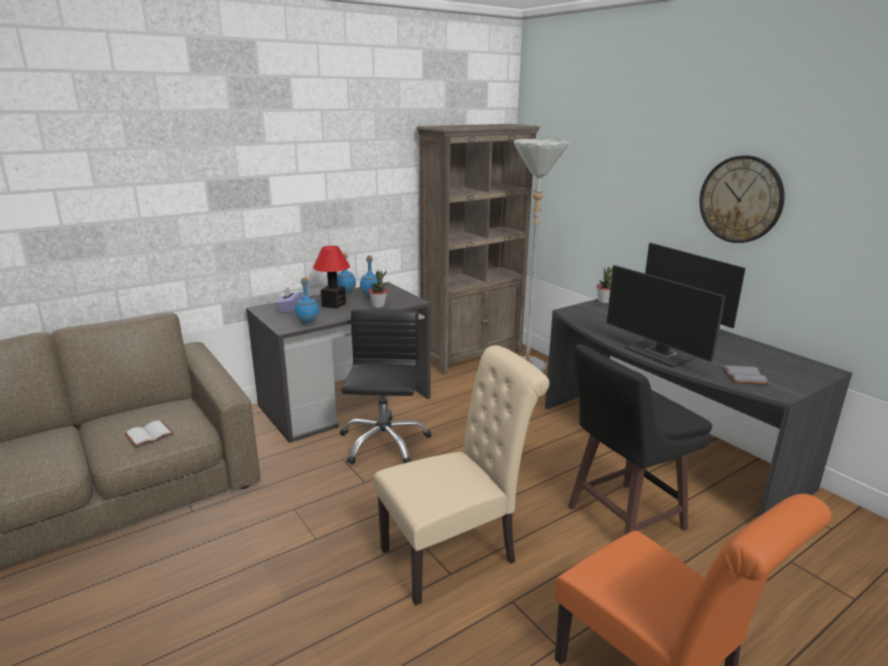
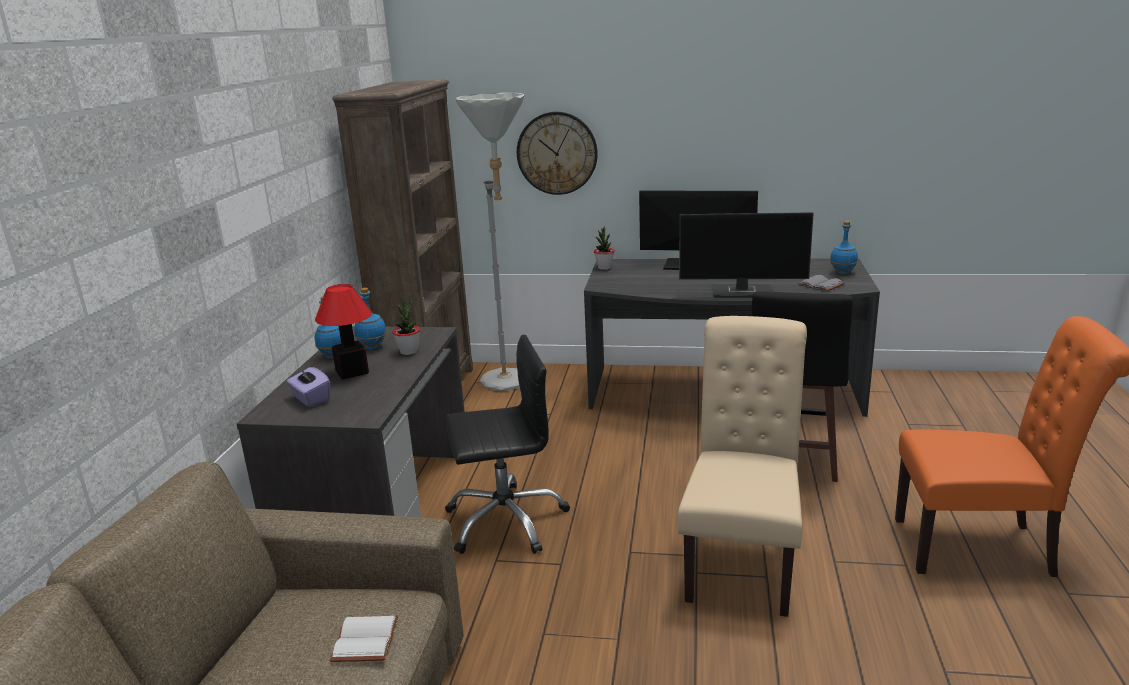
camera: 45 degrees left, 0 degrees up
(308, 324) = (381, 402): blue bottle -> blue bottle (843, 272)
(383, 442) = (505, 520): black office chair -> black office chair turned 120 degrees clockwise
(741, 199) = (726, 127): wall clock -> wall clock (557, 153)

